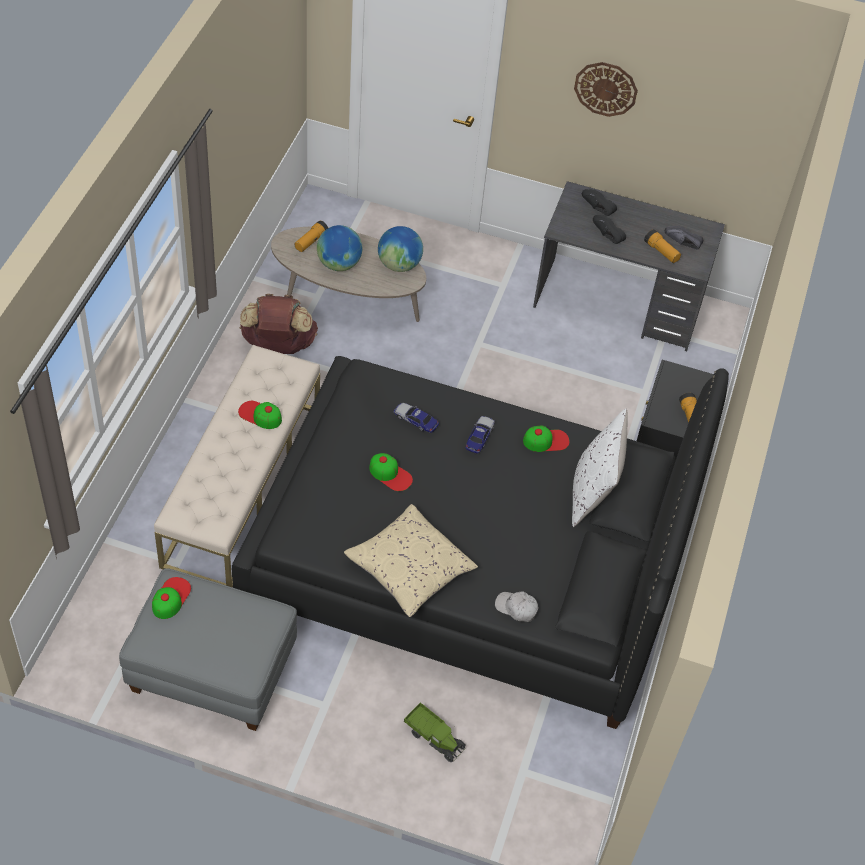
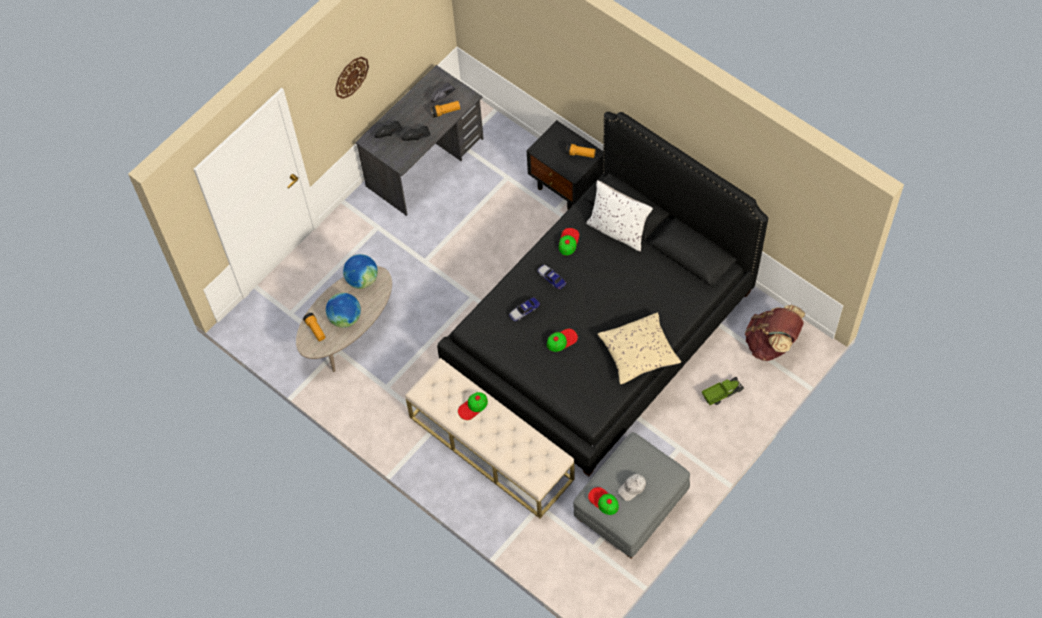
camera: 60 degrees left, 10 degrees up
(278, 346) = (374, 389): brown backpack -> brown backpack (771, 343)
(516, 608) = (688, 304): white cap -> white cap (632, 488)

